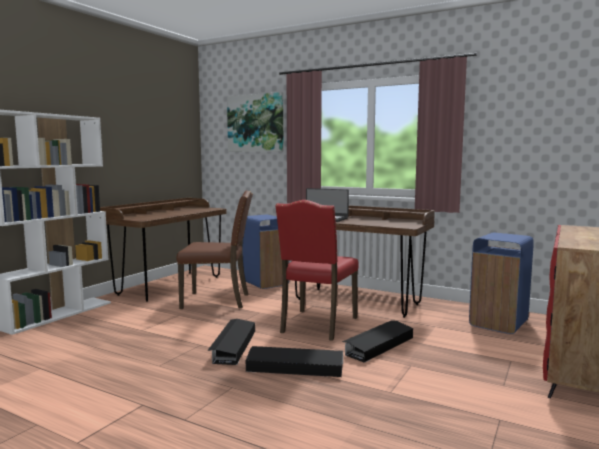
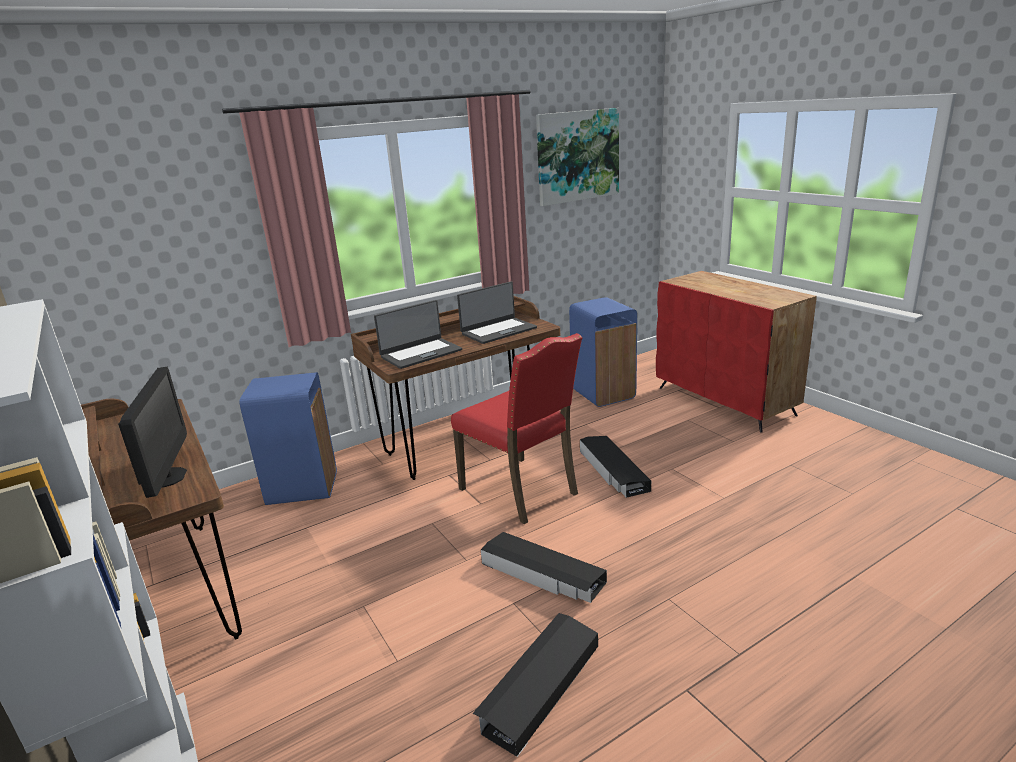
camera: 60 degrees left, 15 degrees up
(154, 216) = (168, 477): none -> monitor
(217, 300) = (334, 551): brown chair -> none
(255, 123) = (165, 213): picture -> picture (577, 156)
(294, 367) = (638, 539): black storage box -> black storage box (539, 686)
(383, 222) = (498, 331): none -> laptop

